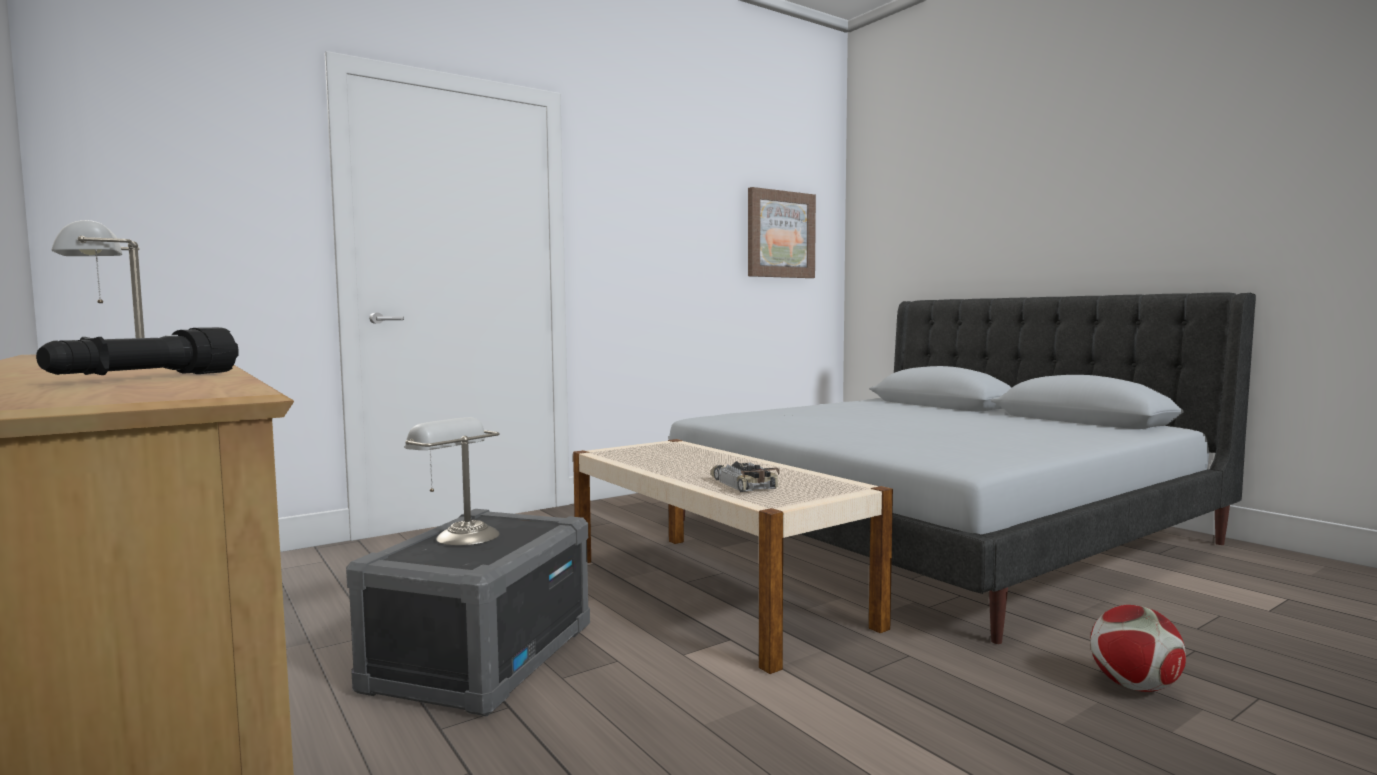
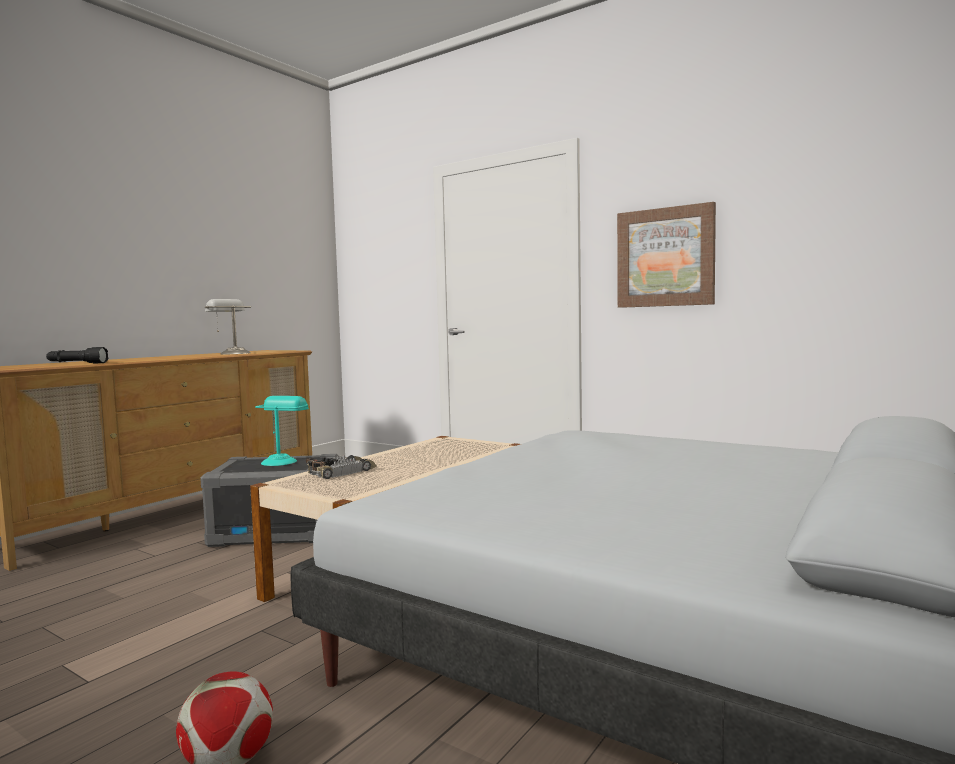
camera: 70 degrees right, 0 degrees up
(458, 534) = (282, 460): white table lamp -> turquoise table lamp
(780, 234) = (873, 216): picture -> picture (665, 257)

